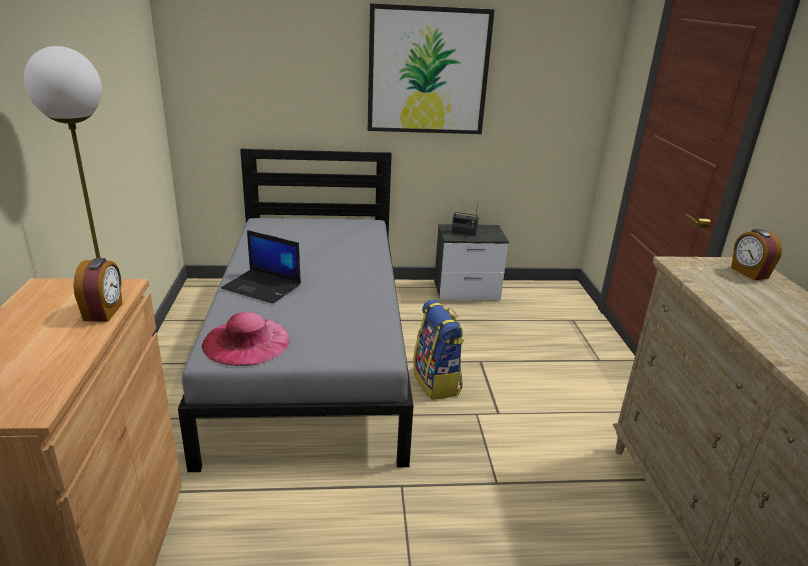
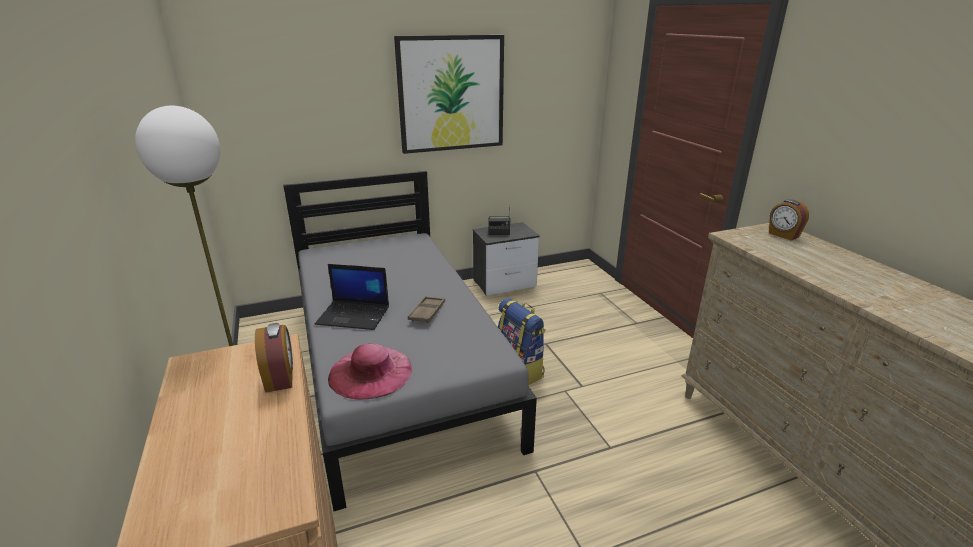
camera: 15 degrees left, 0 degrees up
(335, 297) = (427, 312): none -> brown tray

